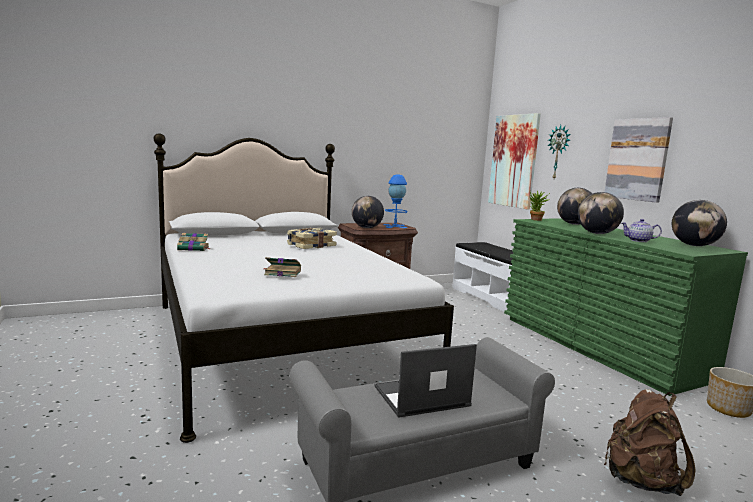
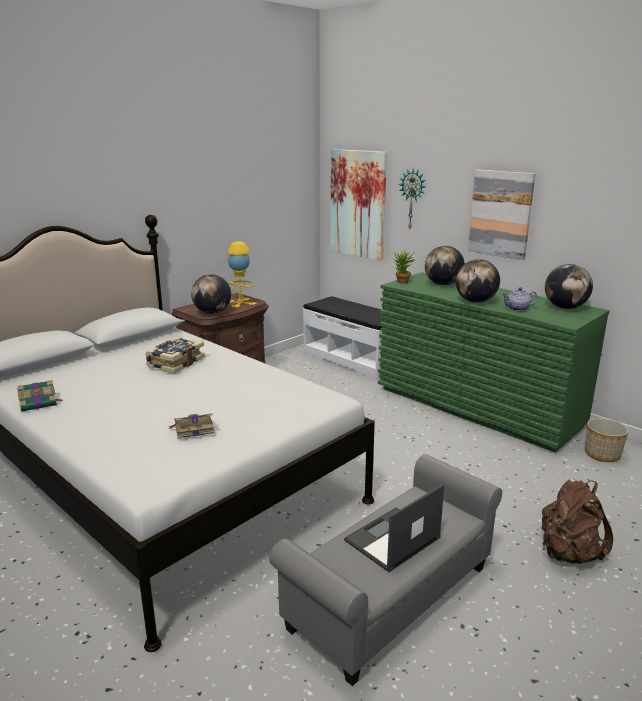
camera: 20 degrees left, 10 degrees up
(395, 226) = (241, 302): blue table lamp -> yellow table lamp

